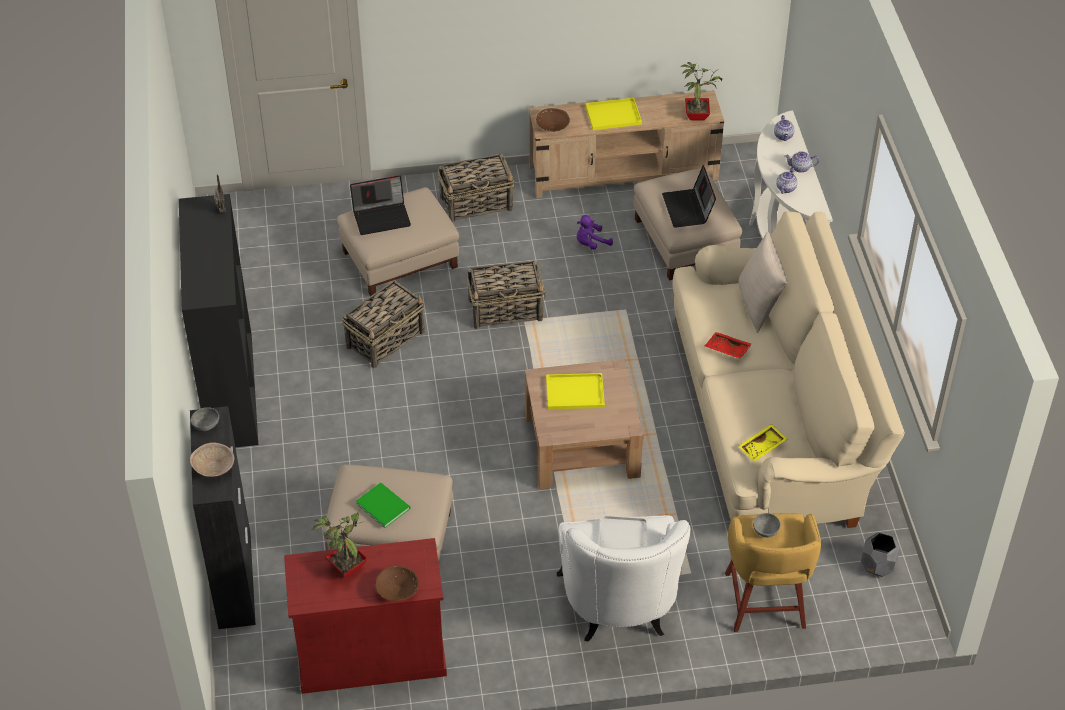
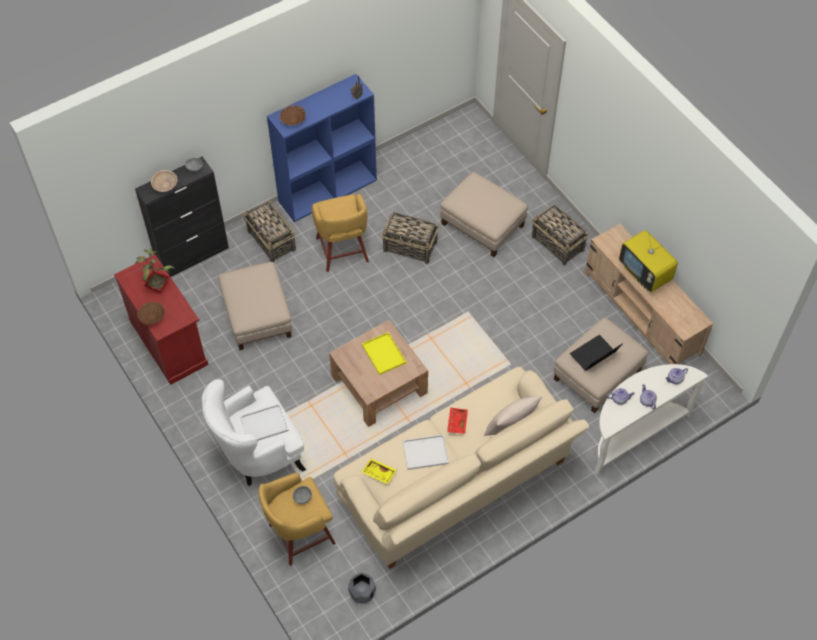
camera: 65 degrees right, 10 degrees up
(229, 390) = (328, 190): black bookcase -> blue bookcase
(345, 410) = (342, 251): none -> yellow stool
(382, 217) = (481, 192): laptop -> none
(383, 504) = (247, 293): green book -> none
(506, 310) = (471, 298): basket -> basket (272, 241)
(552, 127) = (608, 244): brown bowl -> brown bowl (293, 120)
(591, 243) = (560, 321): purple plush toy -> none
(614, 114) = (645, 273): yellow tray -> television
(696, 115) = (678, 322): potted plant -> none
(755, 394) = (424, 453): none -> white tray

